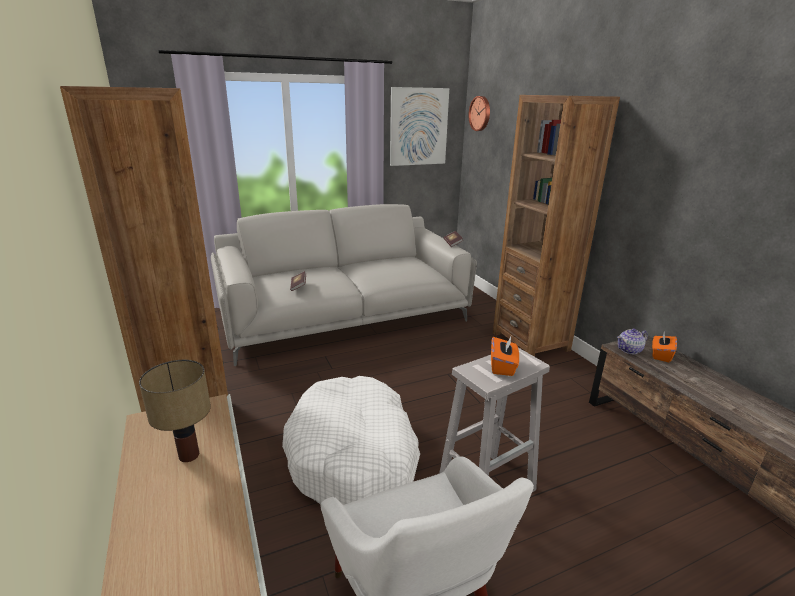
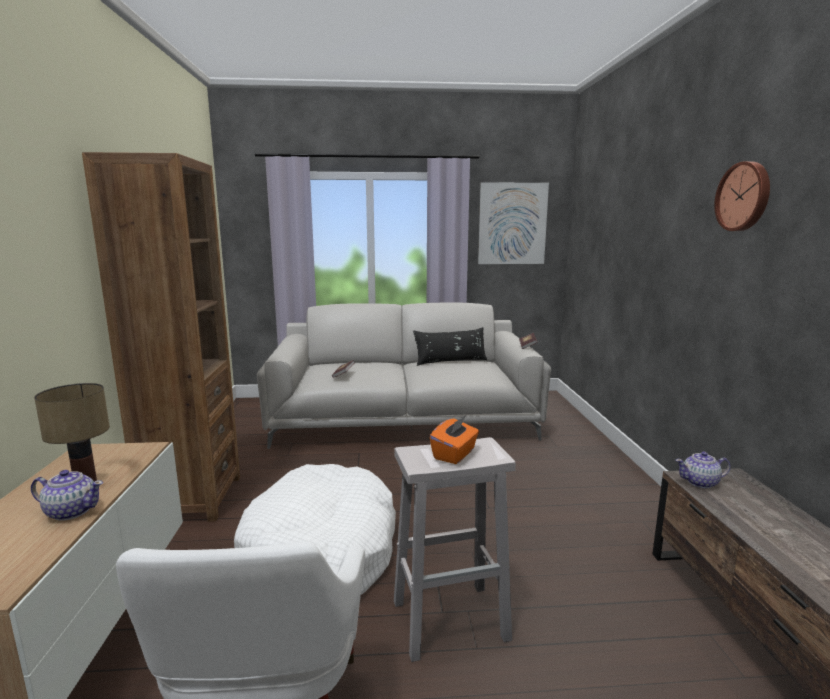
camera: 20 degrees right, 10 degrees down
(211, 489) = (71, 511): none -> teapot
(383, 261) = (450, 361): none -> black pillow
(480, 113) = (581, 207): wall clock -> wall clock (744, 197)
(530, 341) = (610, 472): brown bookcase -> none
(661, 355) = (747, 495): orange tissue box -> none

